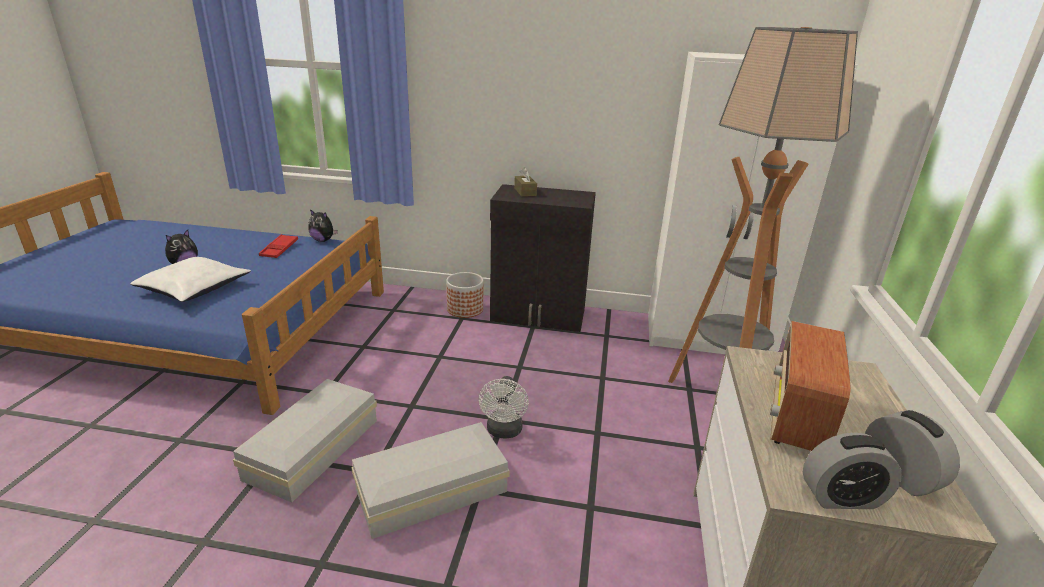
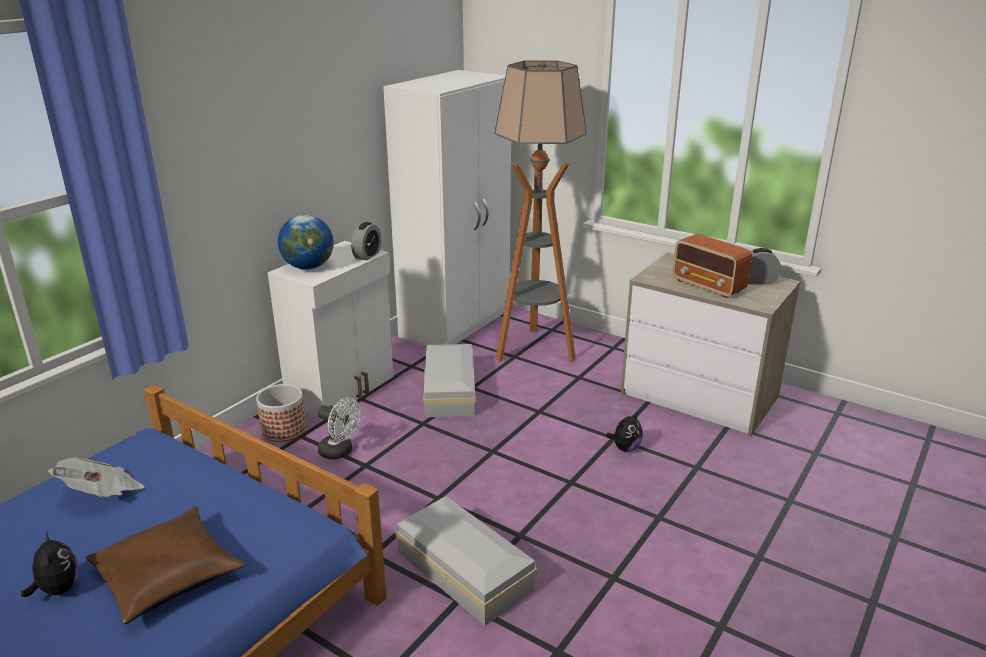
camera: 65 degrees left, 0 degrees up
(194, 288) = (167, 574): white pillow -> brown pillow
(279, 249) = (103, 494): red tray -> newspaper
(323, 240) = (110, 455): plush toy -> plush toy (625, 448)
(434, 490) = (561, 505): white storage box -> white storage box (451, 389)
(504, 432) = (510, 454): white fan -> white fan (340, 452)
(525, 192) = (308, 267): brown tissue box -> globe
(538, 315) = (343, 389): black cabinet -> white cabinet
(841, 497) = (769, 298): alarm clock -> alarm clock (367, 255)

